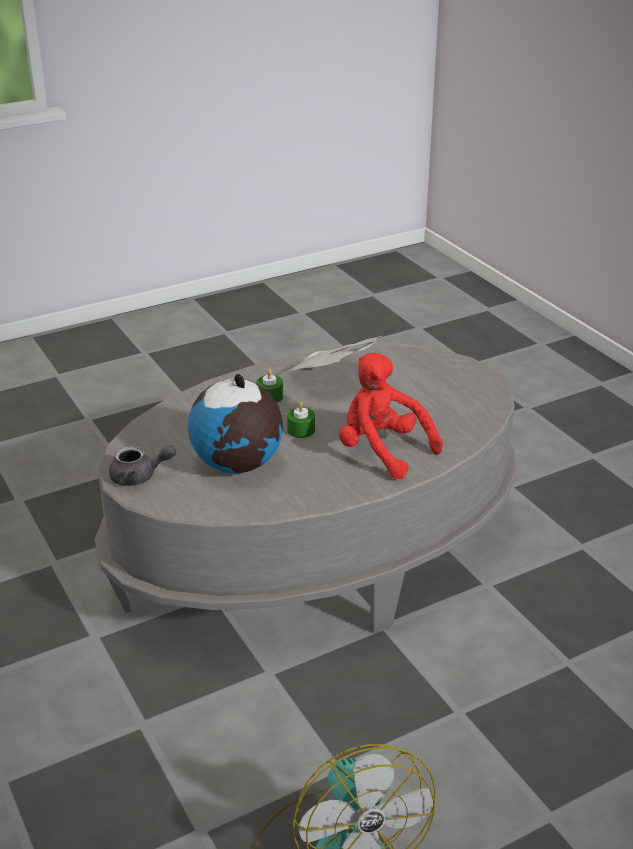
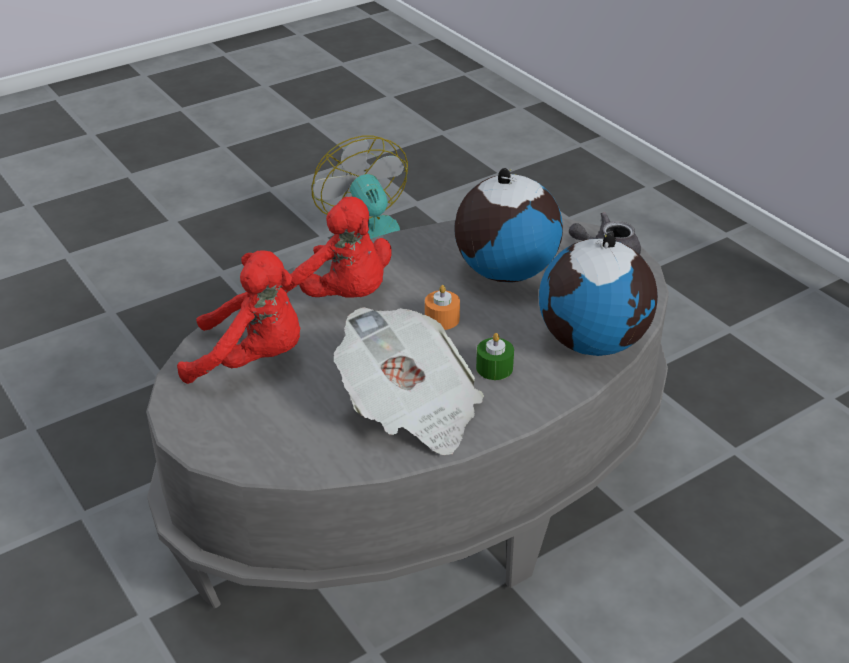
camera: 175 degrees right, 5 degrees up
(190, 408) = (593, 343): none -> globe
(301, 430) = (442, 319): green candle -> orange candle
(446, 410) = (252, 359): none -> red plush toy

